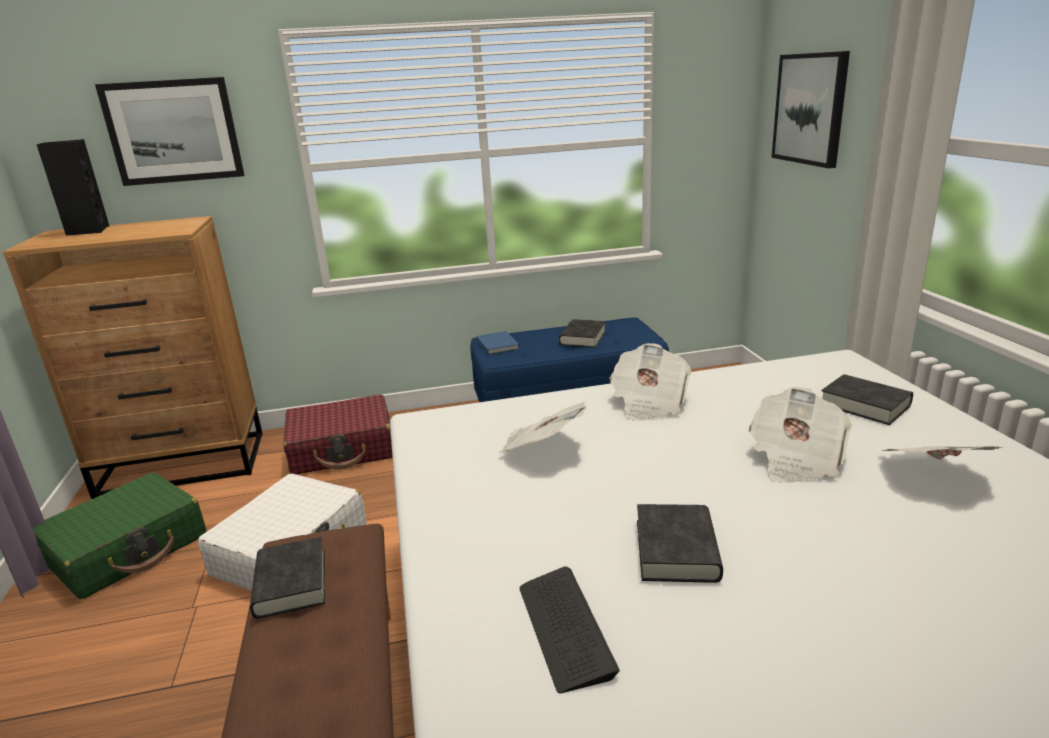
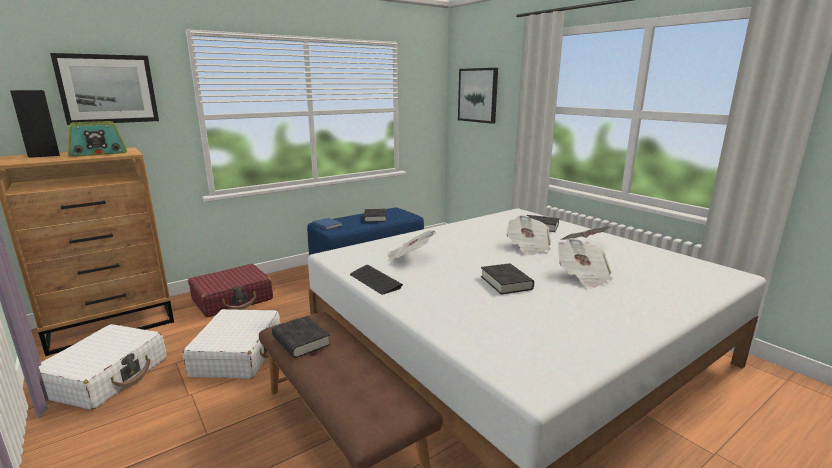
camera: 25 degrees left, 5 degrees down
(128, 549) = (107, 377): green suitcase -> white suitcase
(147, 229) = (98, 153): none -> radio
(565, 628) = (483, 314): keyboard -> keyboard (375, 281)
(648, 402) = (445, 235): newspaper -> newspaper (583, 276)

